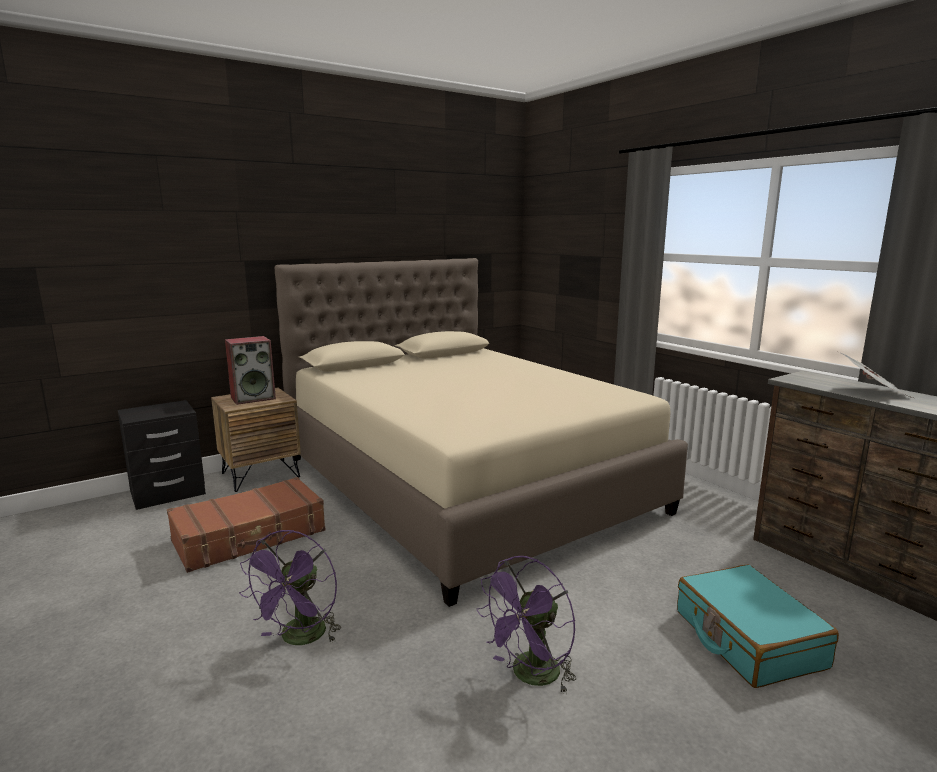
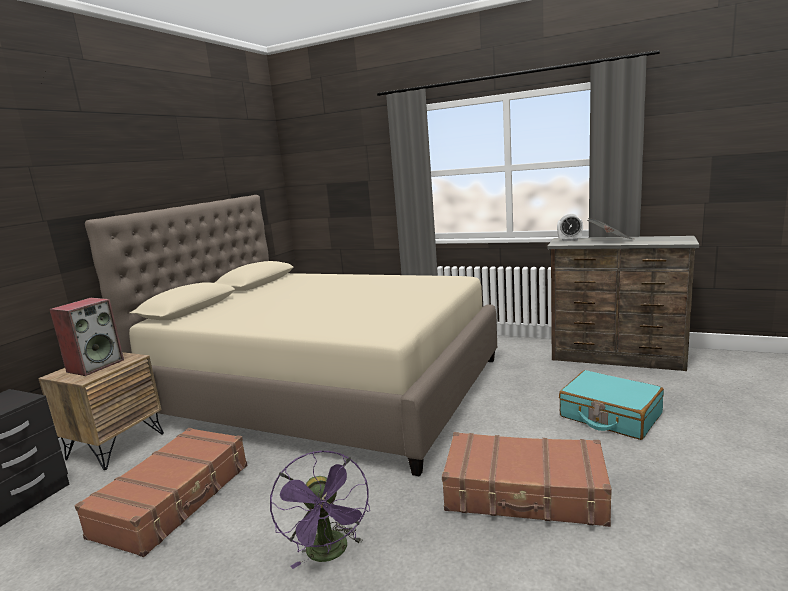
camera: 30 degrees left, 0 degrees up
(530, 676) = (525, 493): purple fan -> brown suitcase
(815, 378) = (569, 240): none -> alarm clock

